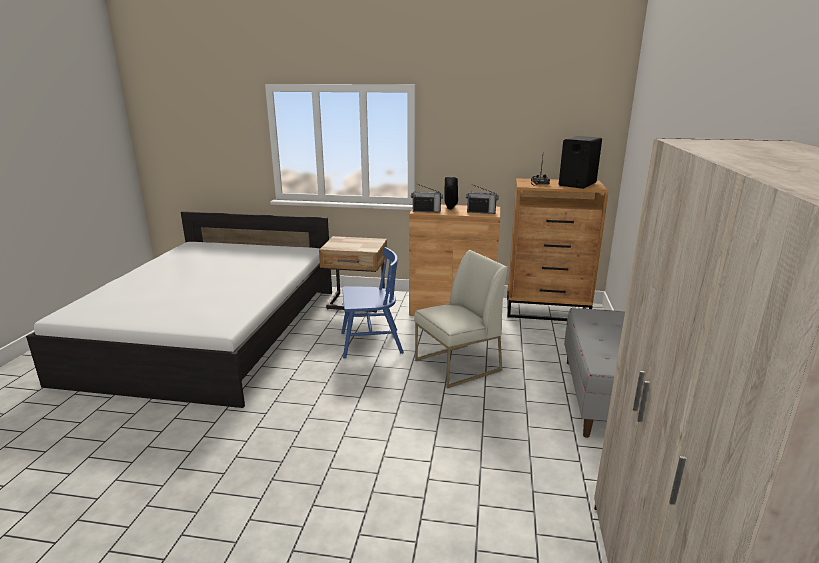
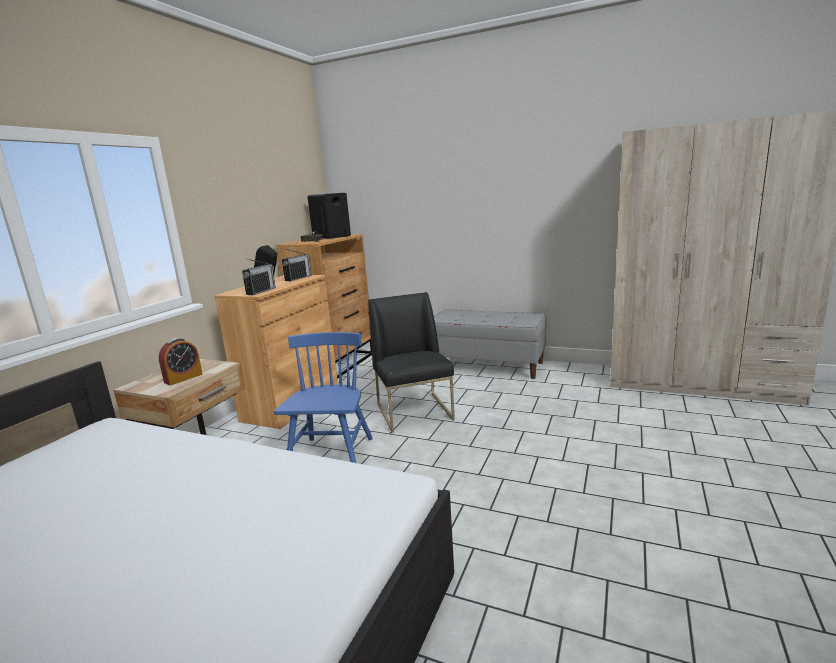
camera: 75 degrees left, 5 degrees down
(348, 245) = (183, 378): none -> alarm clock
(457, 366) = (415, 412): white chair -> black chair

